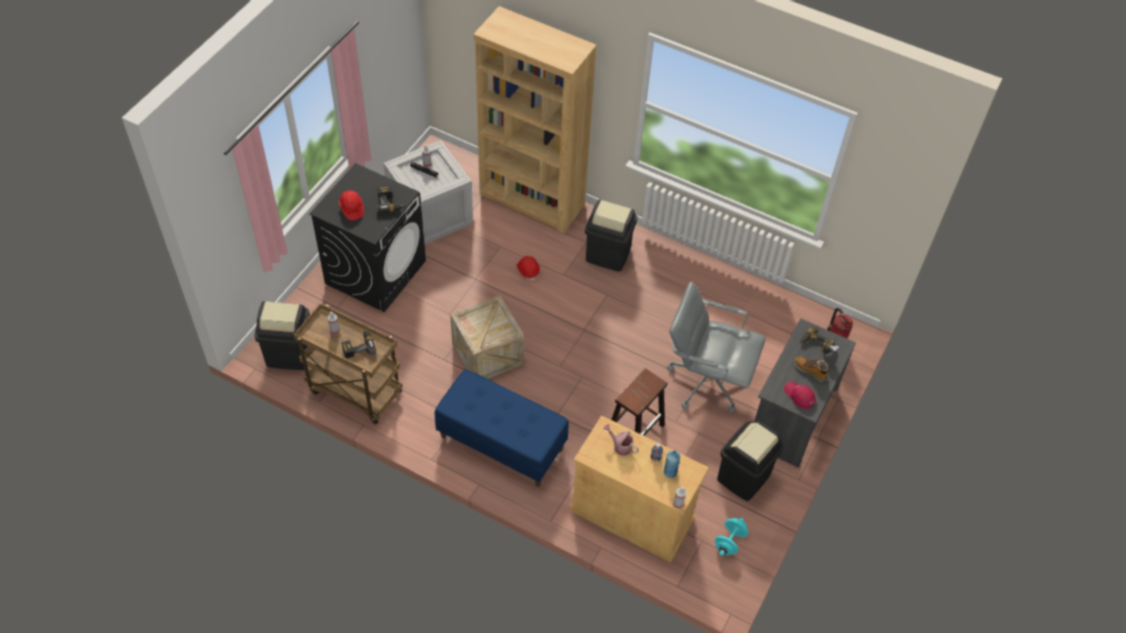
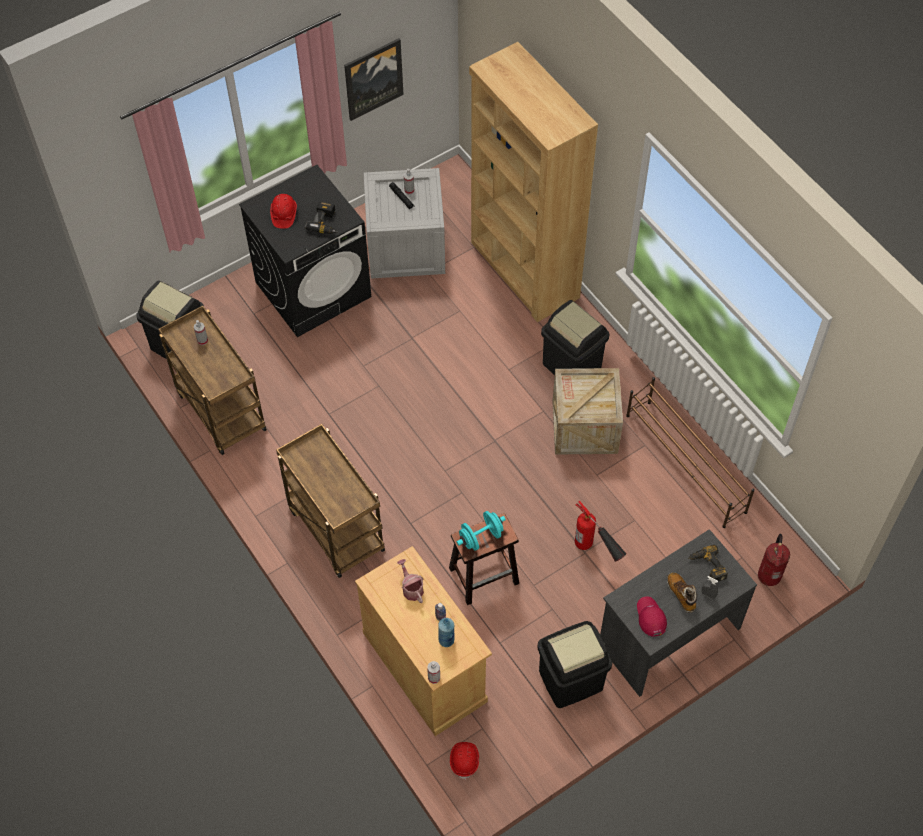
camera: 30 degrees right, 5 degrees up
(358, 346) = (215, 367): power drill -> none
(376, 79) = (373, 78): none -> picture
(487, 354) = (376, 426): crate -> crate (584, 427)
(501, 443) = (334, 529): blue bench -> brown cart
(528, 270) = (473, 350): red hard hat -> red hard hat (464, 760)
(706, 380) = (595, 553): grey office chair -> fire extinguisher
(729, 542) = (511, 743): turquoise dumbbell -> turquoise dumbbell (481, 537)
(730, 292) = (685, 464): none -> brown shoe rack

